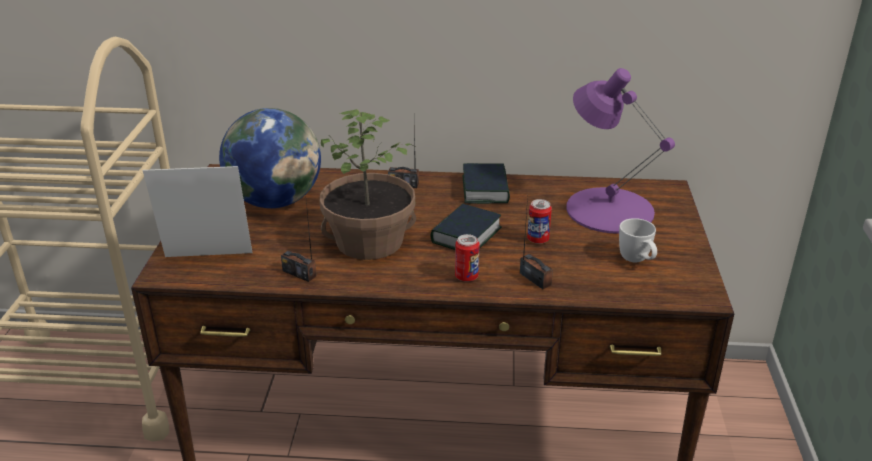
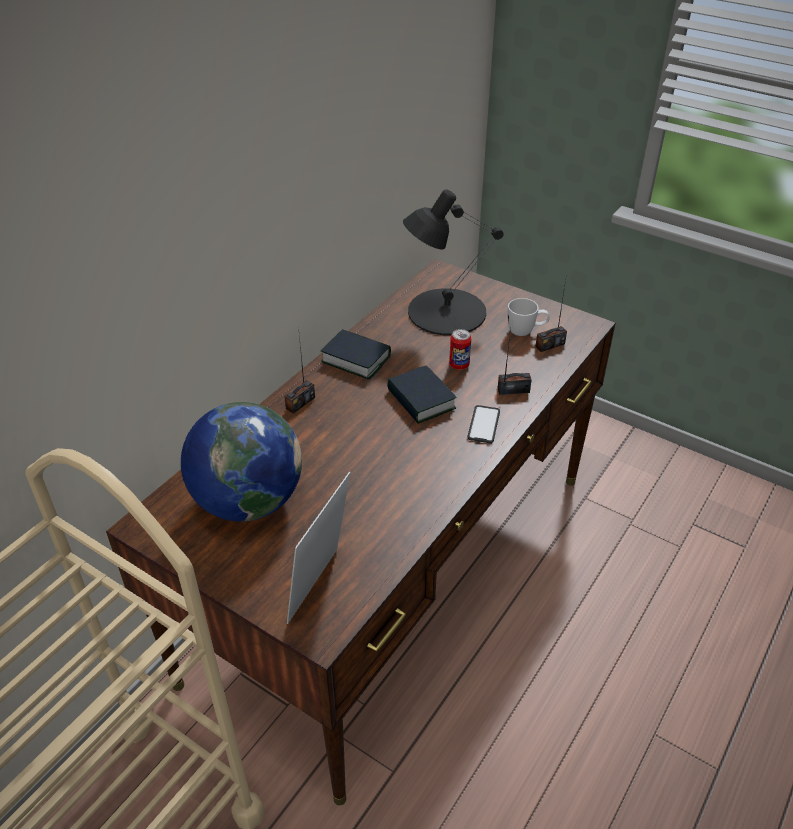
camera: 60 degrees left, 10 degrees up
(299, 273) = (401, 526): radio -> radio (550, 345)
(369, 242) = (384, 461): potted plant -> none
(466, 277) = (483, 425): can -> phone
(609, 209) = (445, 311): purple table lamp -> black table lamp

